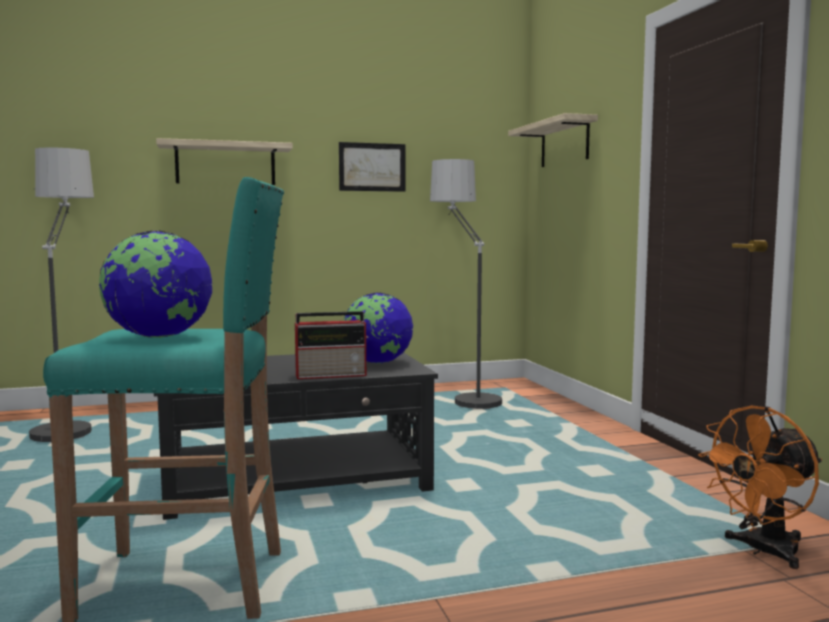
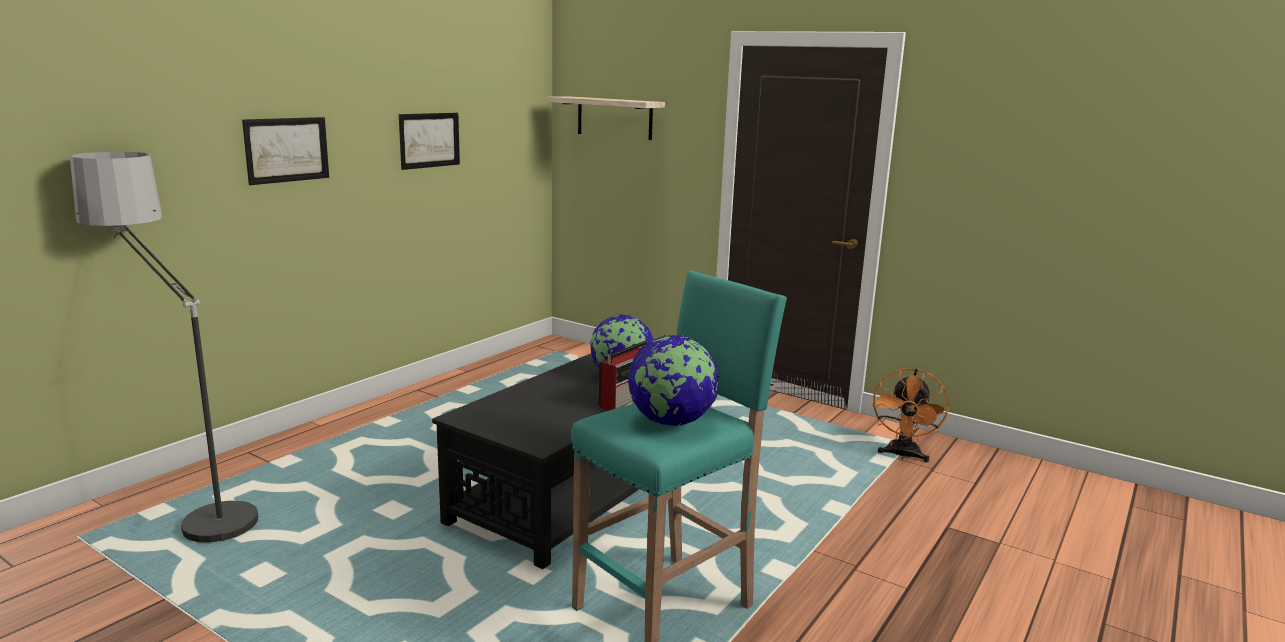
camera: 40 degrees left, 10 degrees up
(225, 164) = (287, 150): shelf -> picture
(462, 396) = (539, 368): floor lamp -> none

